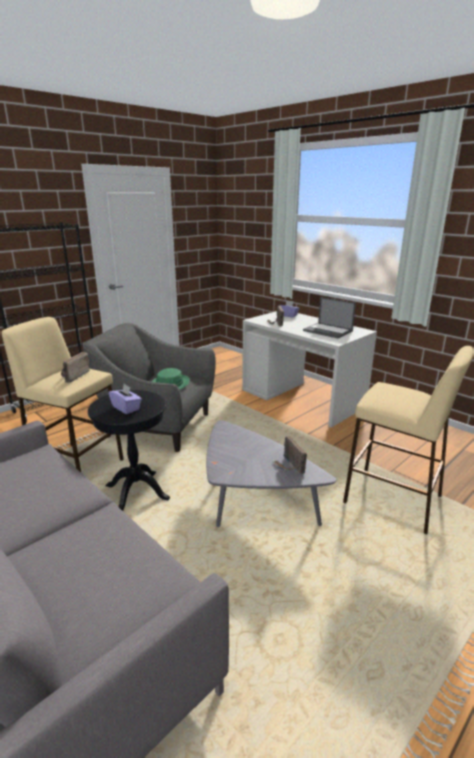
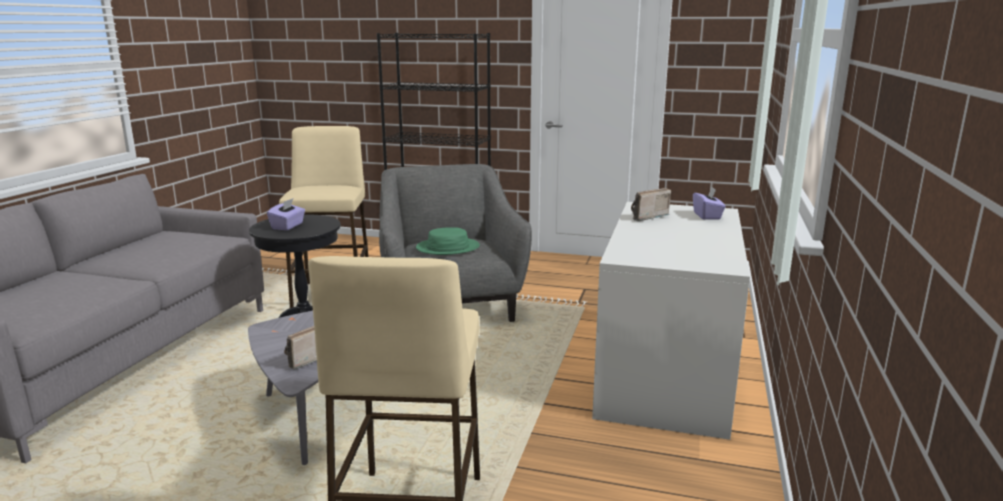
camera: 60 degrees right, 5 degrees down
(73, 377) = (318, 189): radio -> none
(328, 331) = (672, 247): laptop -> none

